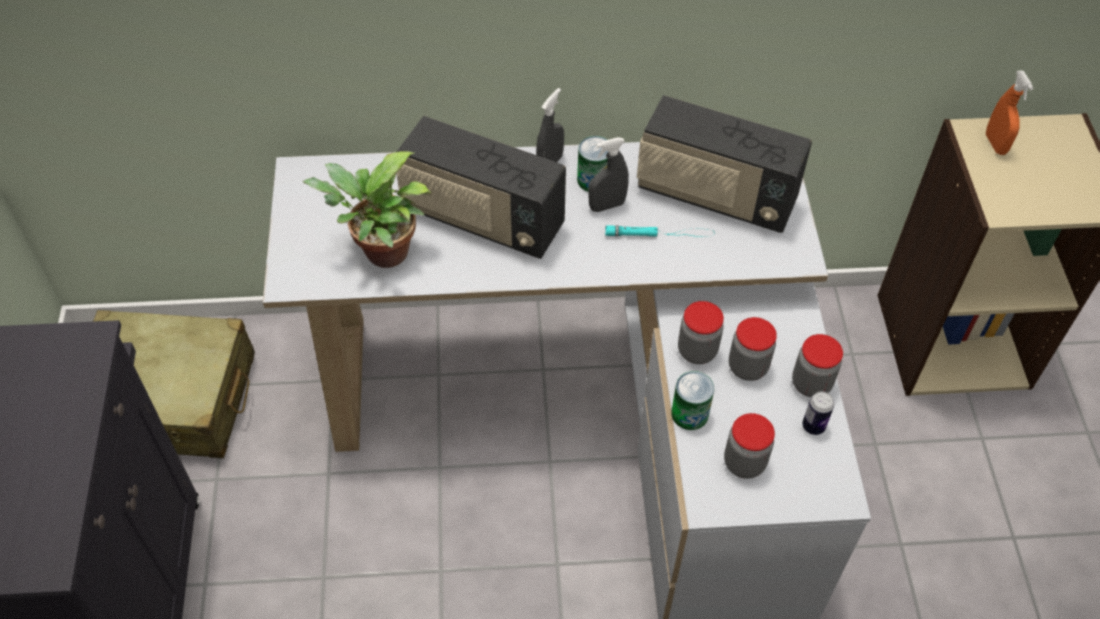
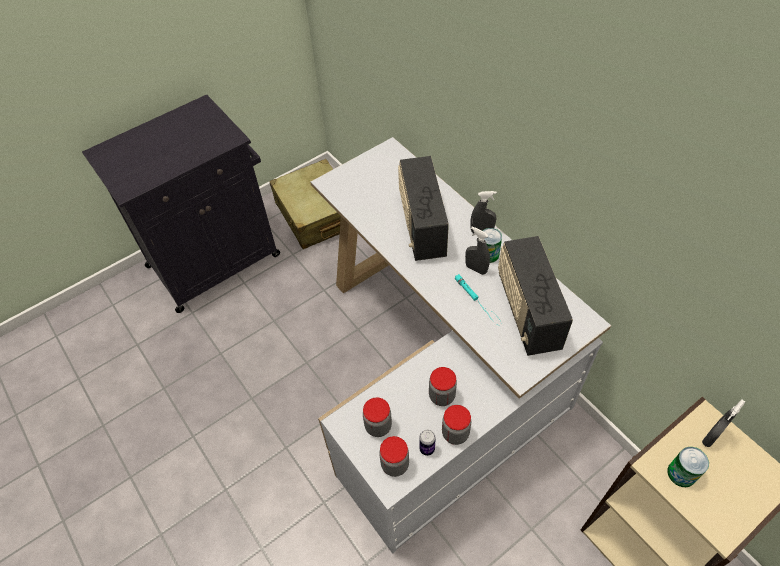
camera: 60 degrees right, 0 degrees up
(381, 254) = (369, 203): potted plant -> none
(689, 414) = (390, 384): can -> can (681, 473)
(697, 351) = (433, 366): jar -> jar (395, 464)
(995, 144) = (711, 437): orange spray bottle -> grey spray bottle

